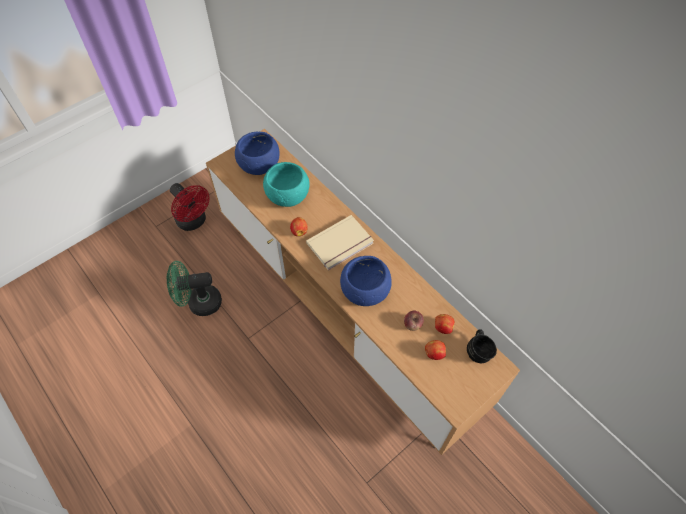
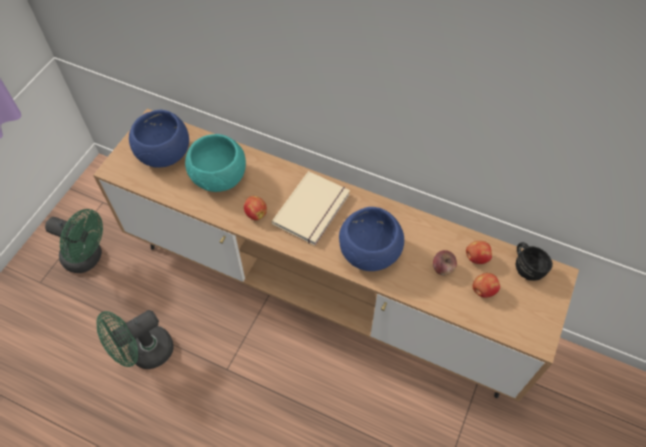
camera: 25 degrees left, 0 degrees up
(194, 222) = (88, 258): red fan -> green fan

